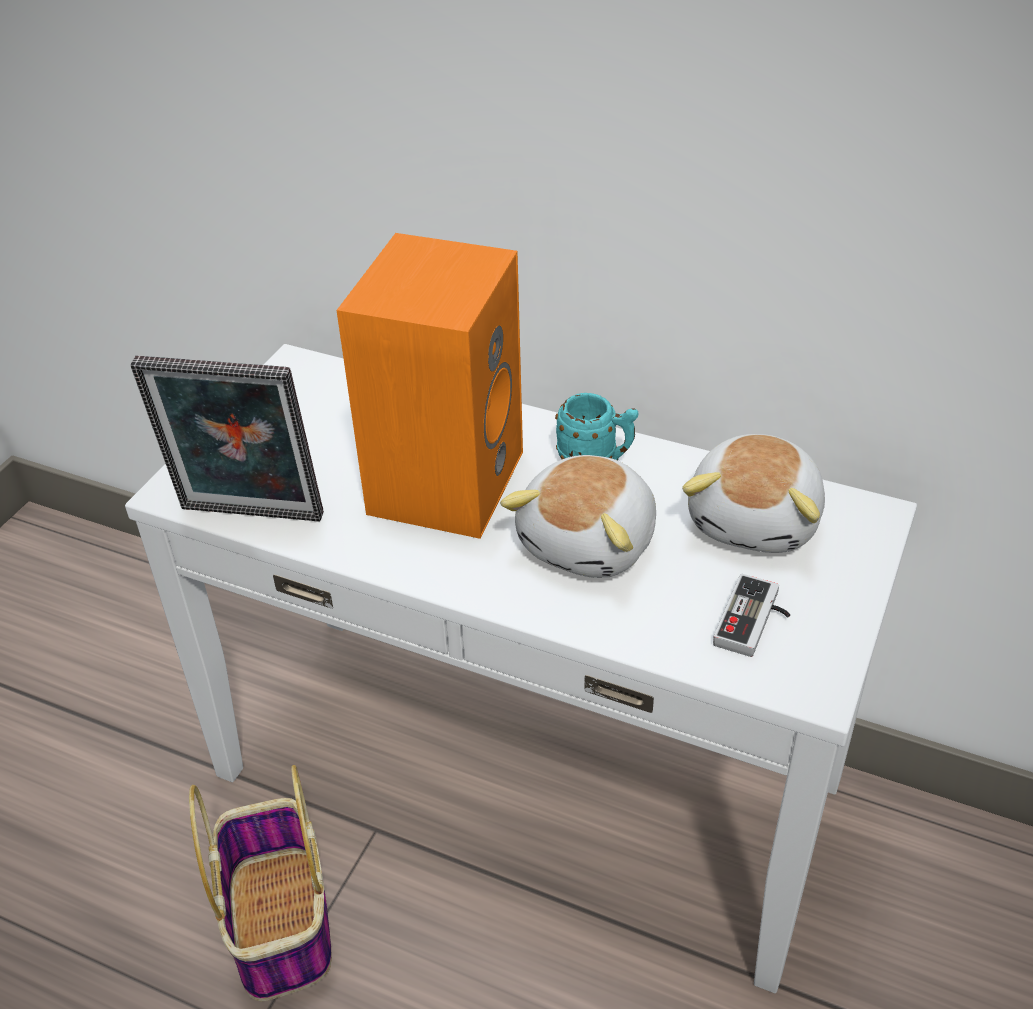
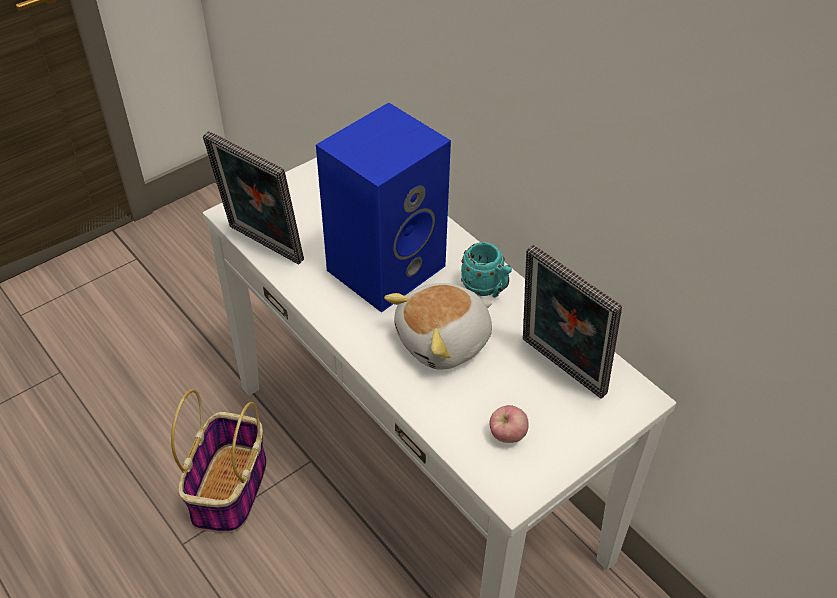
camera: 25 degrees right, 5 degrees up
(444, 479) = (386, 265): orange speaker -> blue speaker
(755, 622) = (507, 435): game controller -> apple
(756, 519) = (559, 369): plush toy -> picture frame

